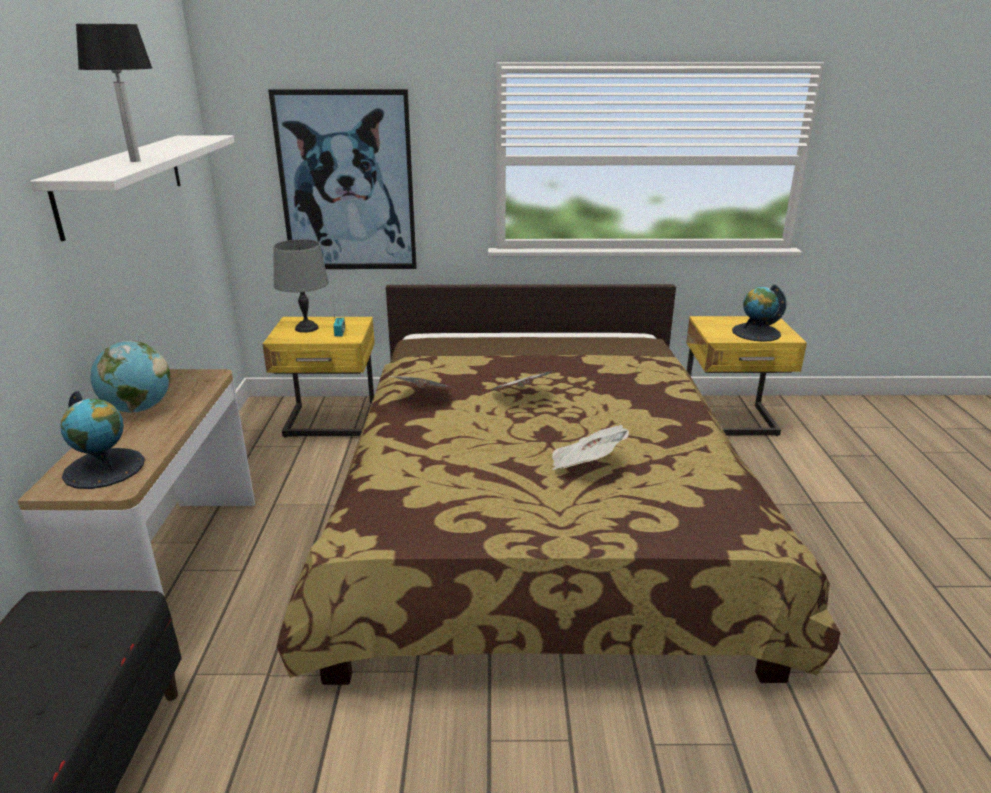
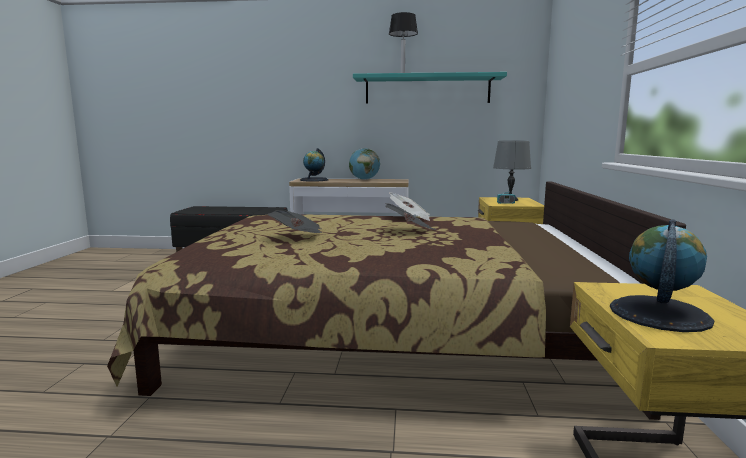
camera: 95 degrees right, 15 degrees down
(123, 181) = (427, 90): white shelf -> turquoise shelf
(347, 183) = (571, 105): picture -> none

